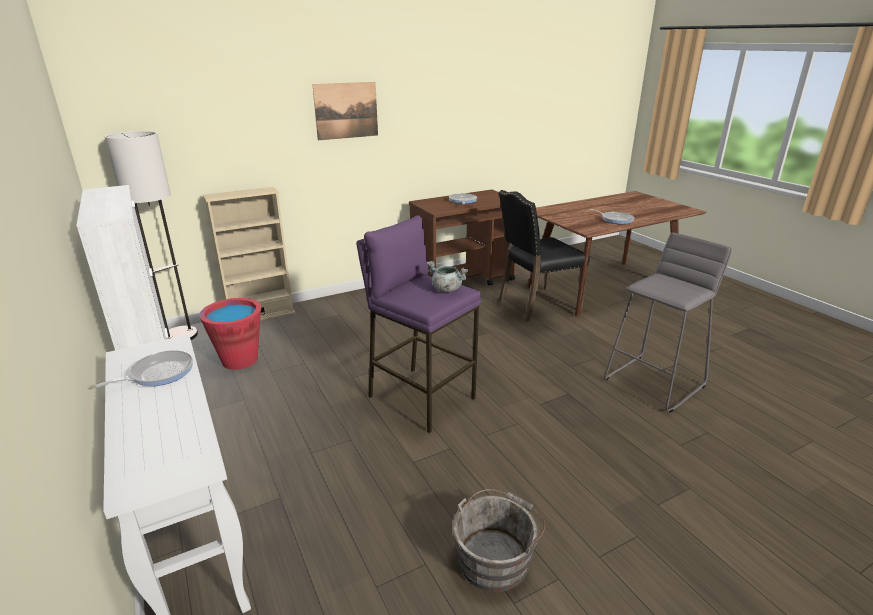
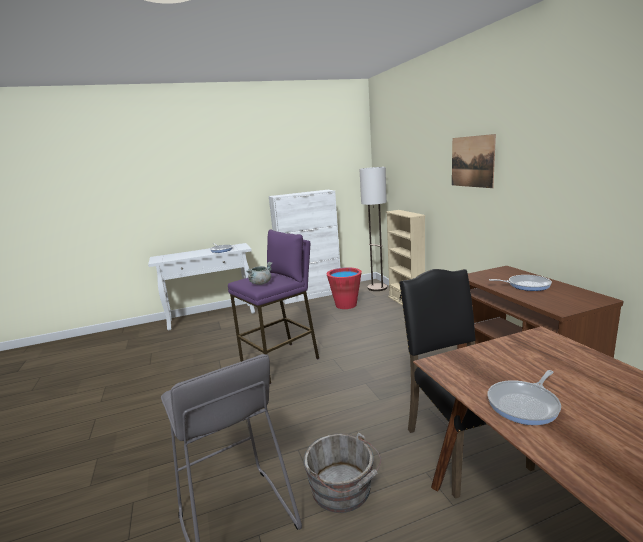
camera: 100 degrees right, 10 degrees down
(495, 556) = (133, 383): grey bucket -> grey bucket (343, 489)

